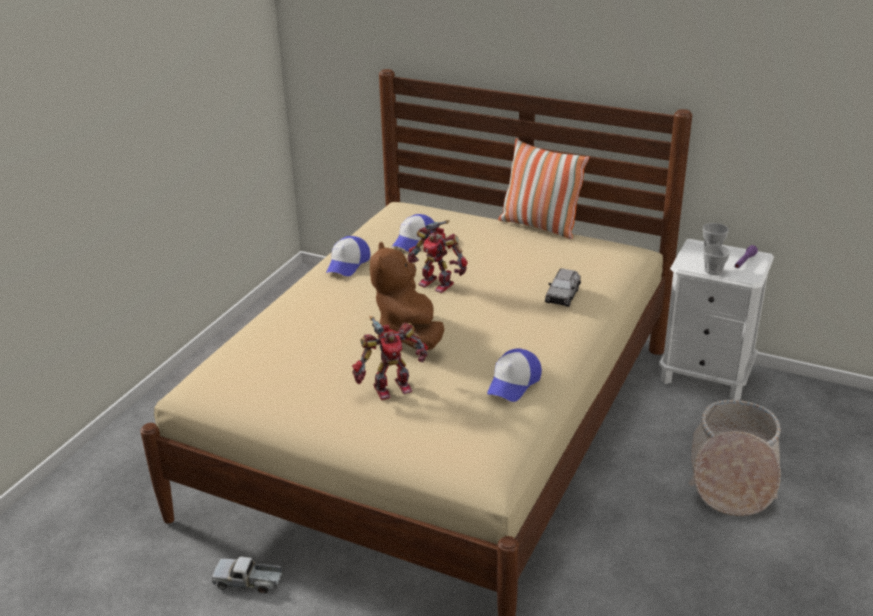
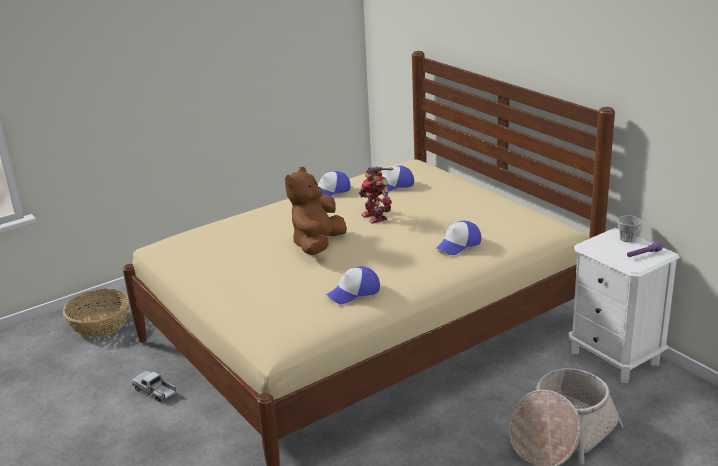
camera: 30 degrees right, 5 degrees down
(83, 517) = (100, 324): none -> basket
(391, 387) = (270, 274): toy robot -> none
(539, 226) = (502, 195): pillow -> none
(562, 295) = (458, 245): grey toy car -> cap
(713, 271) = (607, 255): cup -> none

